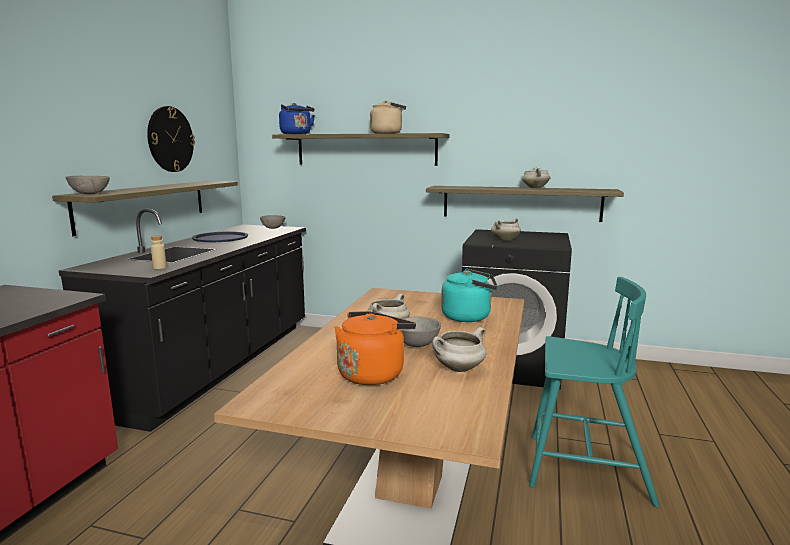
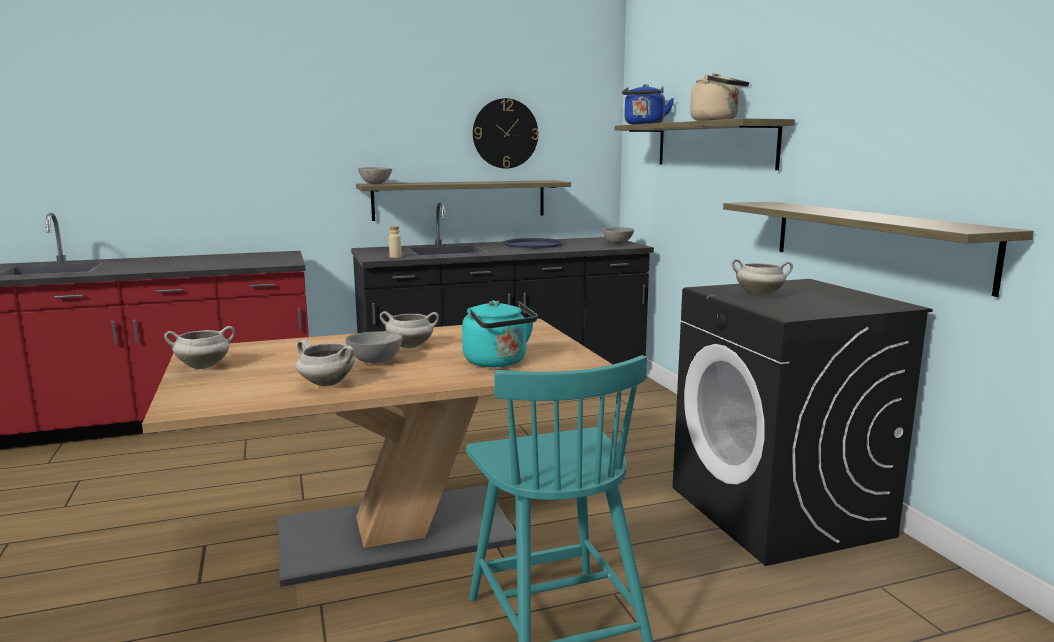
camera: 55 degrees right, 0 degrees up
(373, 373) = (285, 363): orange kettle -> none
(534, 188) = (875, 215): white cooking pot -> white cooking pot (204, 366)

